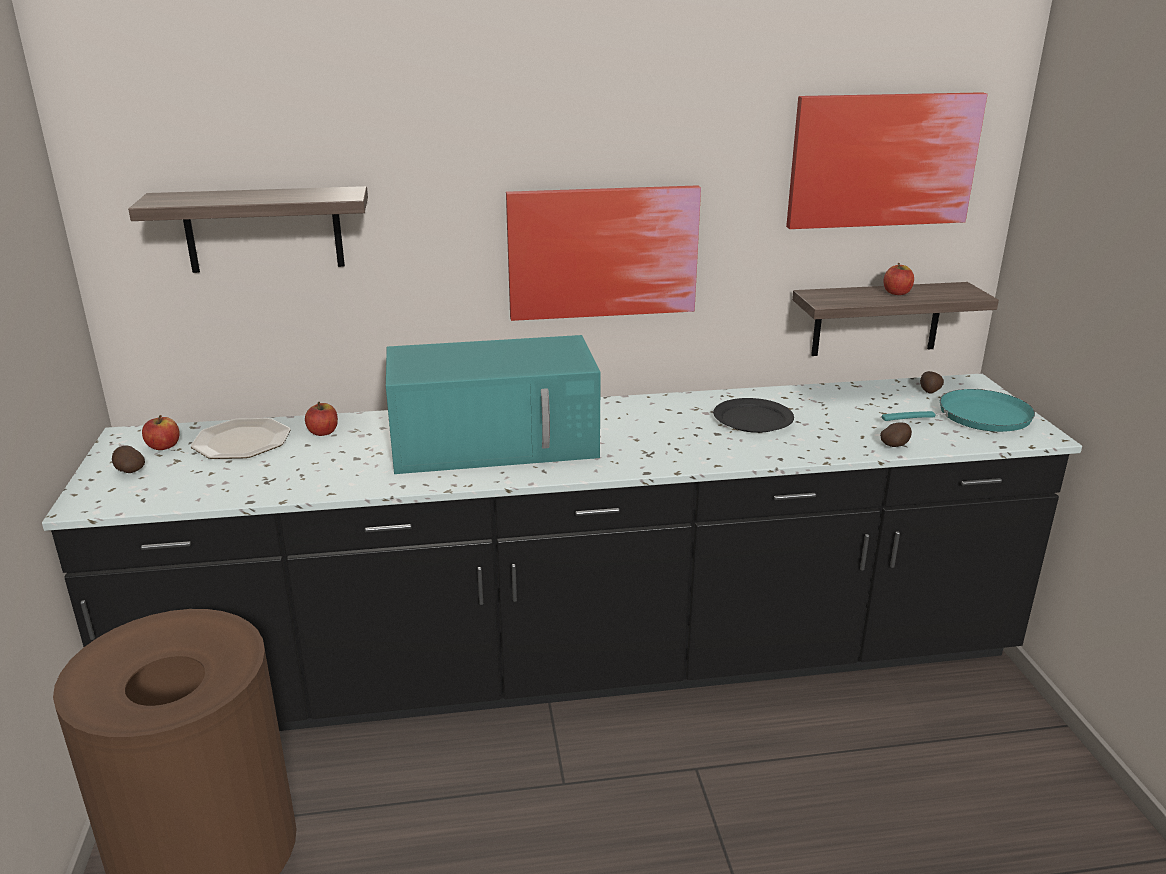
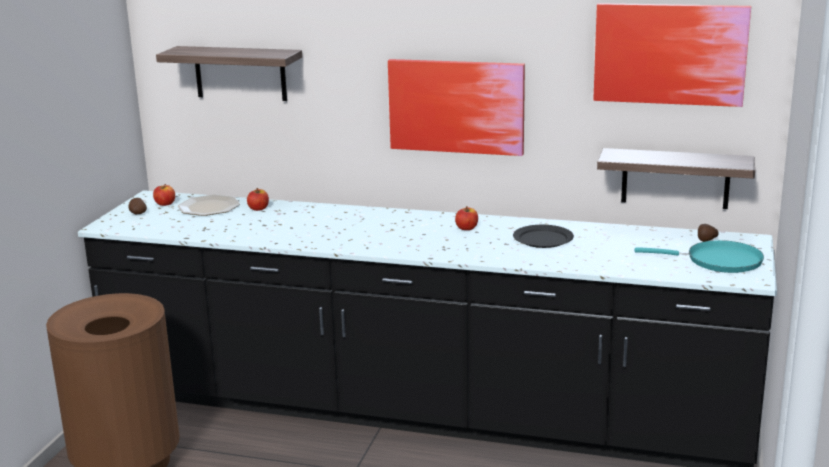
camera: 25 degrees right, 5 degrees down
(497, 442) = (356, 228): turquoise microwave -> none
(895, 445) = (626, 268): potato -> none
(896, 293) = (679, 157): apple -> apple (466, 228)

